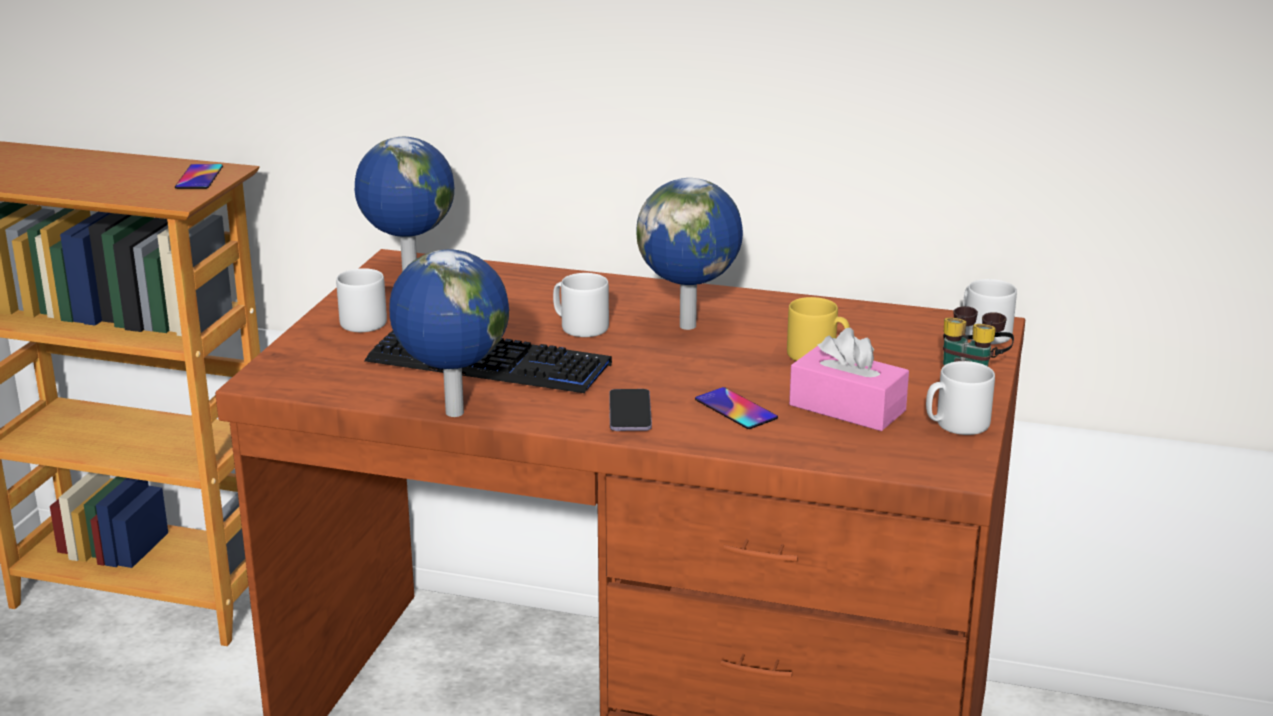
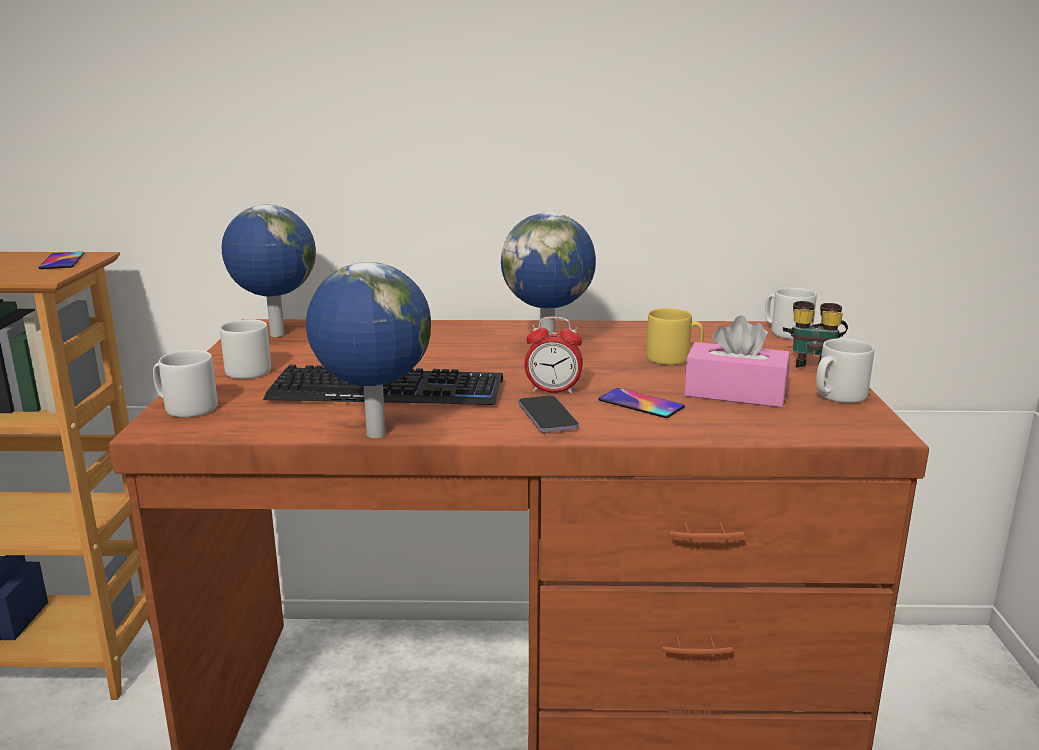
camera: 15 degrees left, 5 degrees down
(579, 327) = (453, 357): grey mug -> grey mug (186, 408)
(657, 382) = (553, 390): none -> alarm clock

